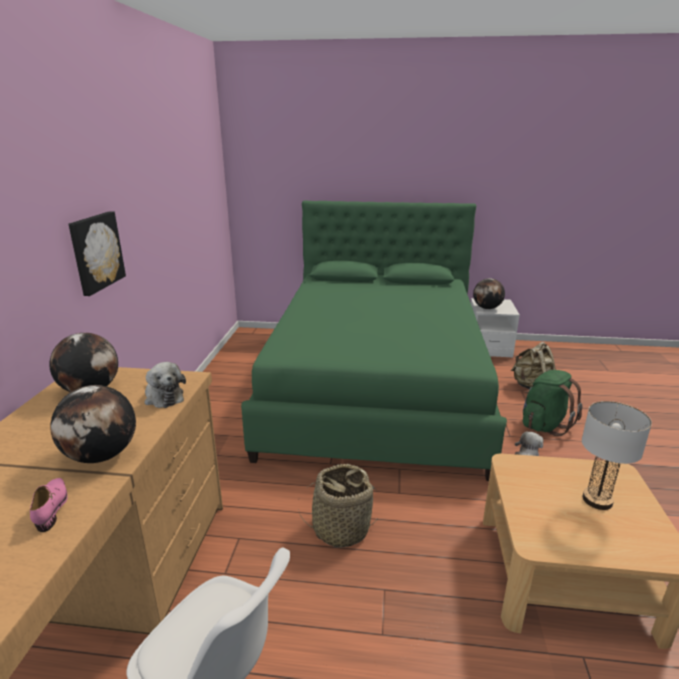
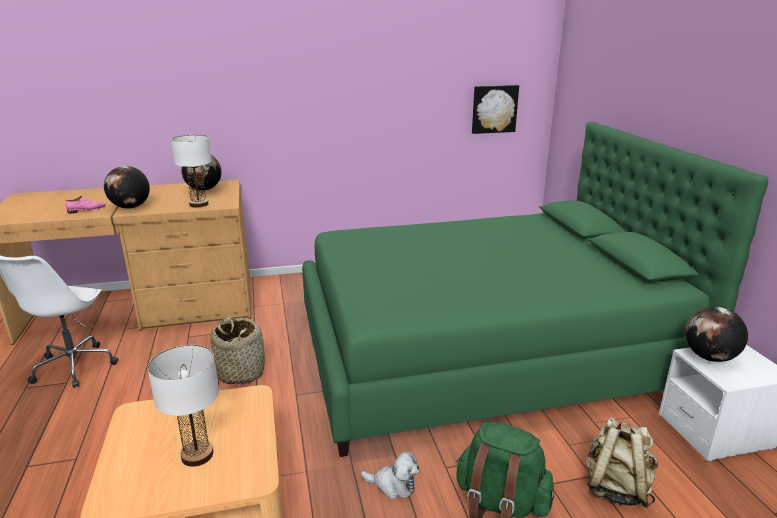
camera: 70 degrees right, 0 degrees up
(96, 252) = (287, 114): picture -> picture (494, 109)
(163, 396) = (199, 204): plush toy -> table lamp

